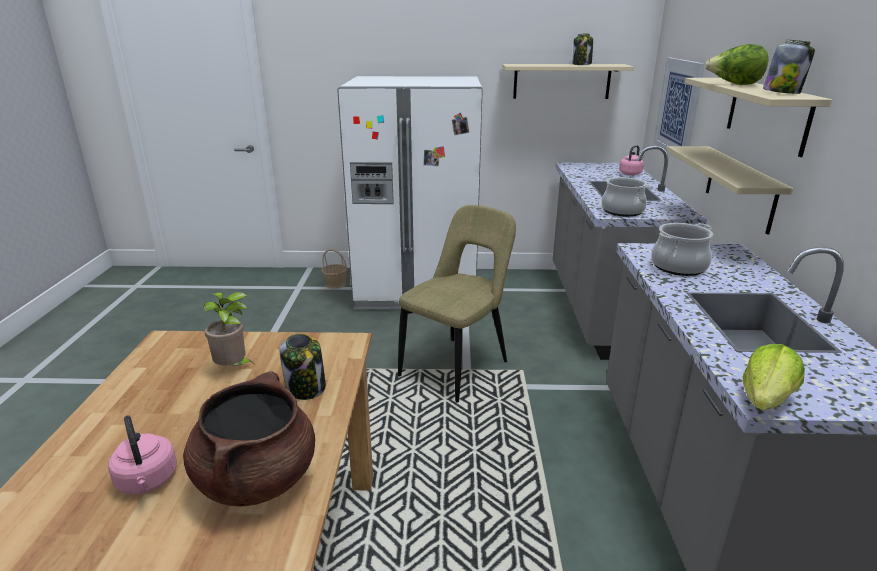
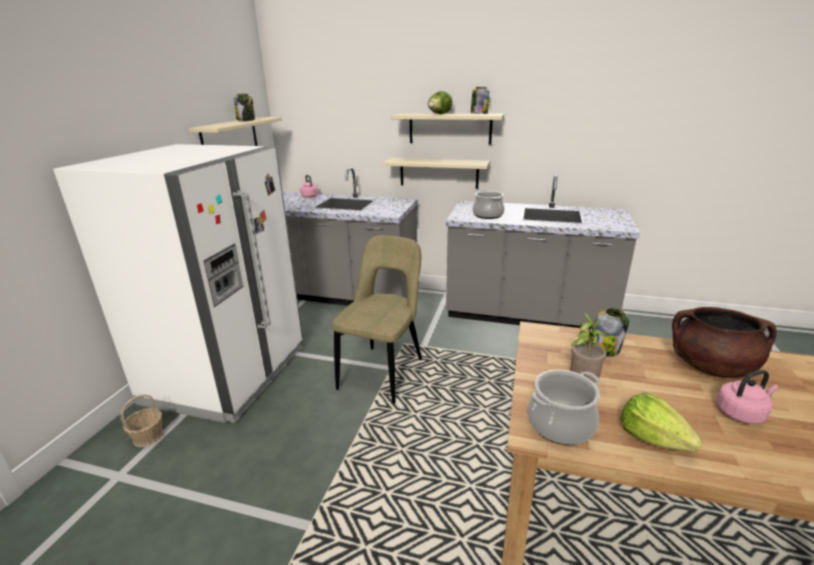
camera: 75 degrees left, 0 degrees up
(457, 366) = (383, 371): beige chair -> beige chair turned 60 degrees clockwise
(622, 211) = (389, 210): cooking pot -> cooking pot (560, 424)
(678, 107) = (333, 140): picture -> none
(765, 400) = (624, 227): lettuce -> lettuce (652, 438)

